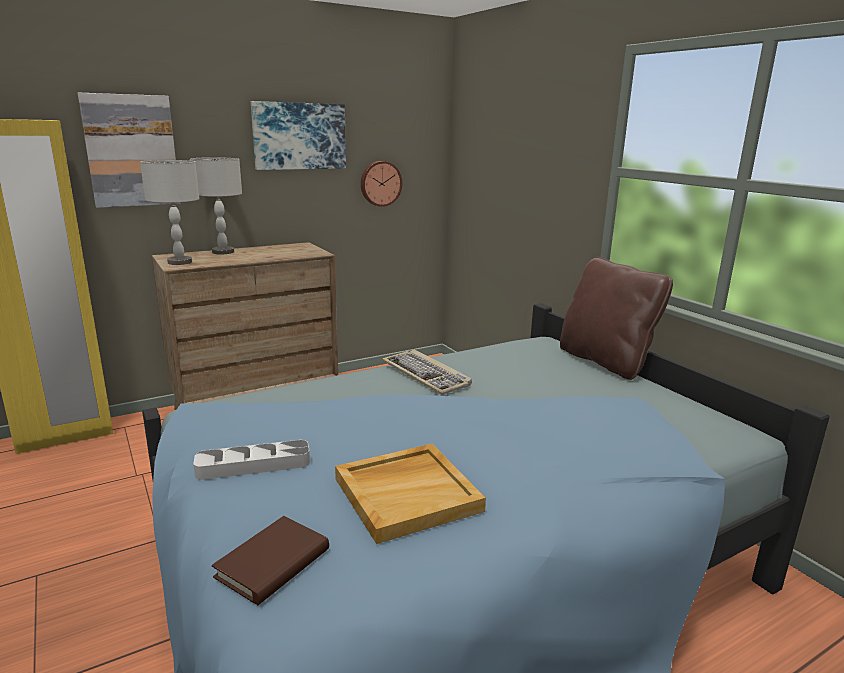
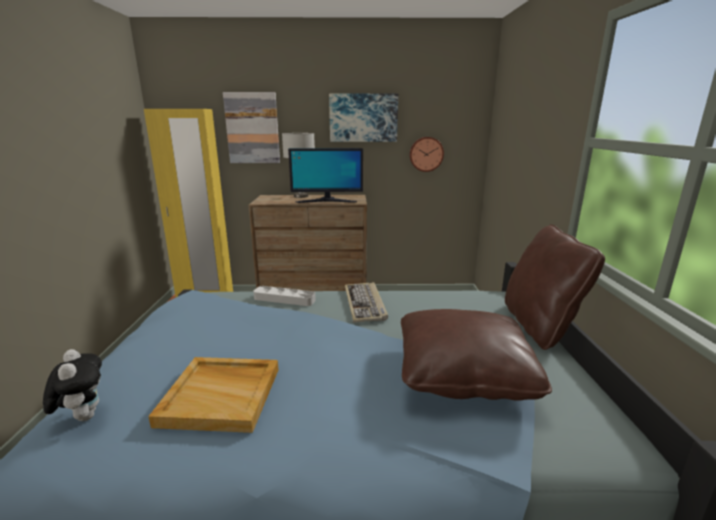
camera: 30 degrees right, 0 degrees up
(179, 262) = (265, 200): grey table lamp -> none
(253, 465) = (169, 341): grey tray -> grey tray (284, 299)
(273, 563) = (83, 416): brown book -> plush toy
(274, 255) = (327, 201): none -> monitor
(595, 412) = (463, 372): none -> brown pillow

